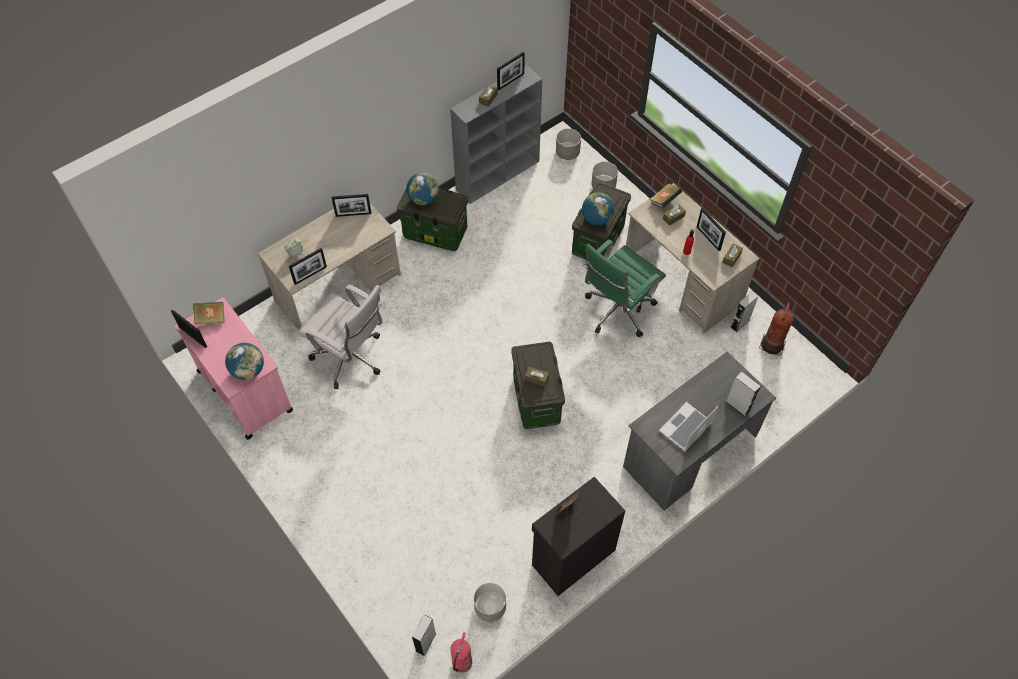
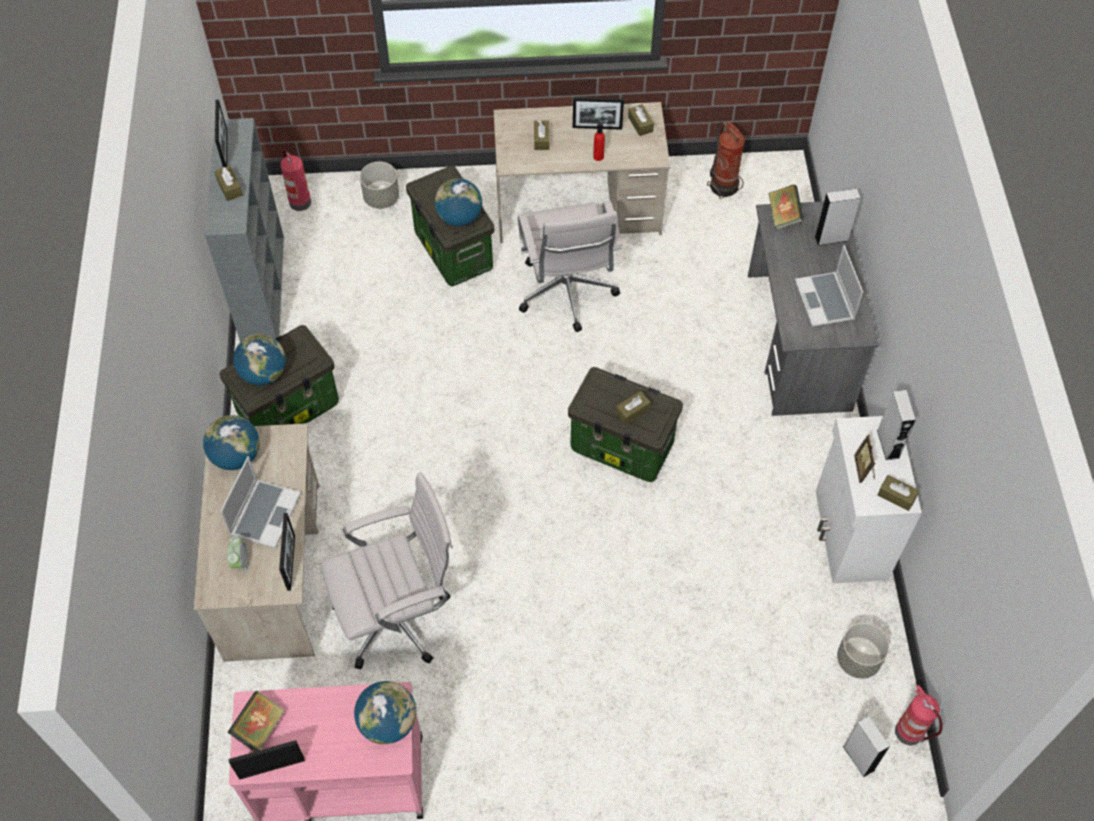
camera: 55 degrees left, 0 degrees up
(330, 247) = (265, 513): none -> laptop
(353, 214) = (236, 456): picture frame -> globe
(563, 539) = (896, 496): none -> brown tissue box
(567, 153) = (299, 201): grey planter -> fire extinguisher
(572, 557) = (849, 535): black cabinet -> white cabinet
(617, 312) = (567, 295): green office chair -> white office chair
(664, 201) = (512, 133): book -> book (783, 215)
(740, 323) = (675, 195): grey speaker -> grey speaker (888, 444)

